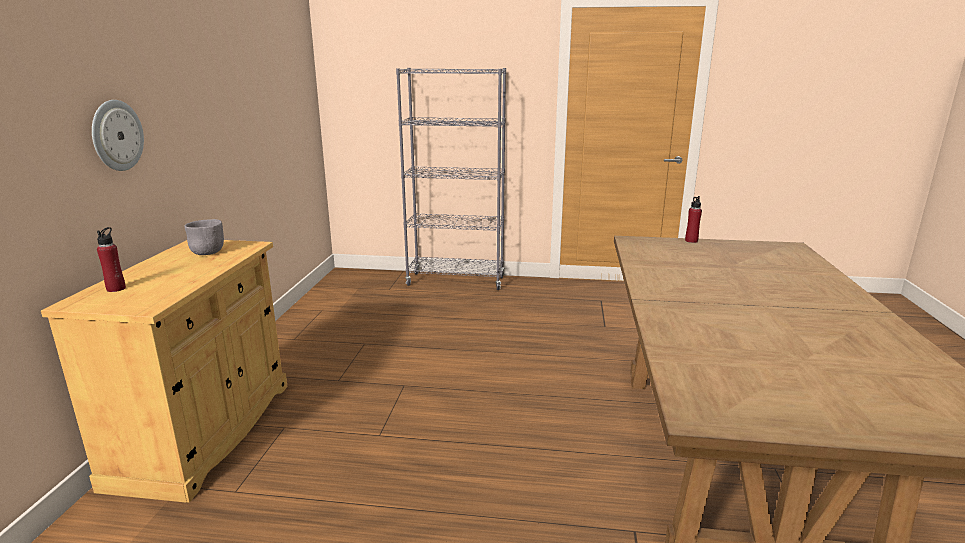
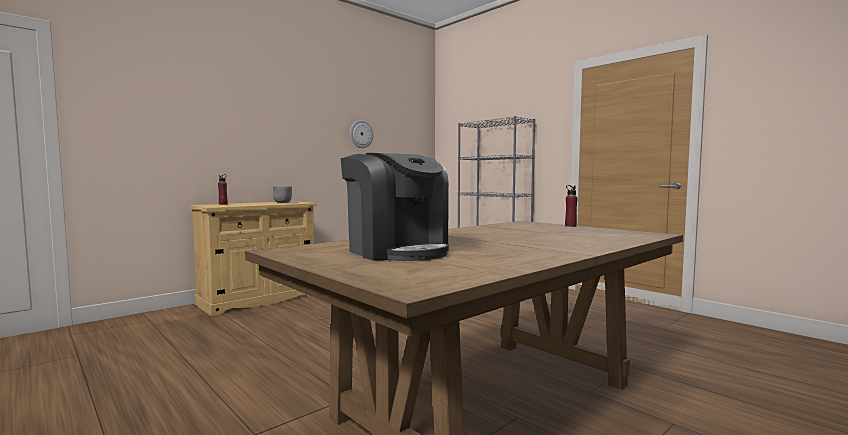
camera: 40 degrees right, 15 degrees down
(116, 135) = (257, 140): wall clock -> wall clock (361, 134)
(779, 363) = (397, 251): none -> coffee machine

